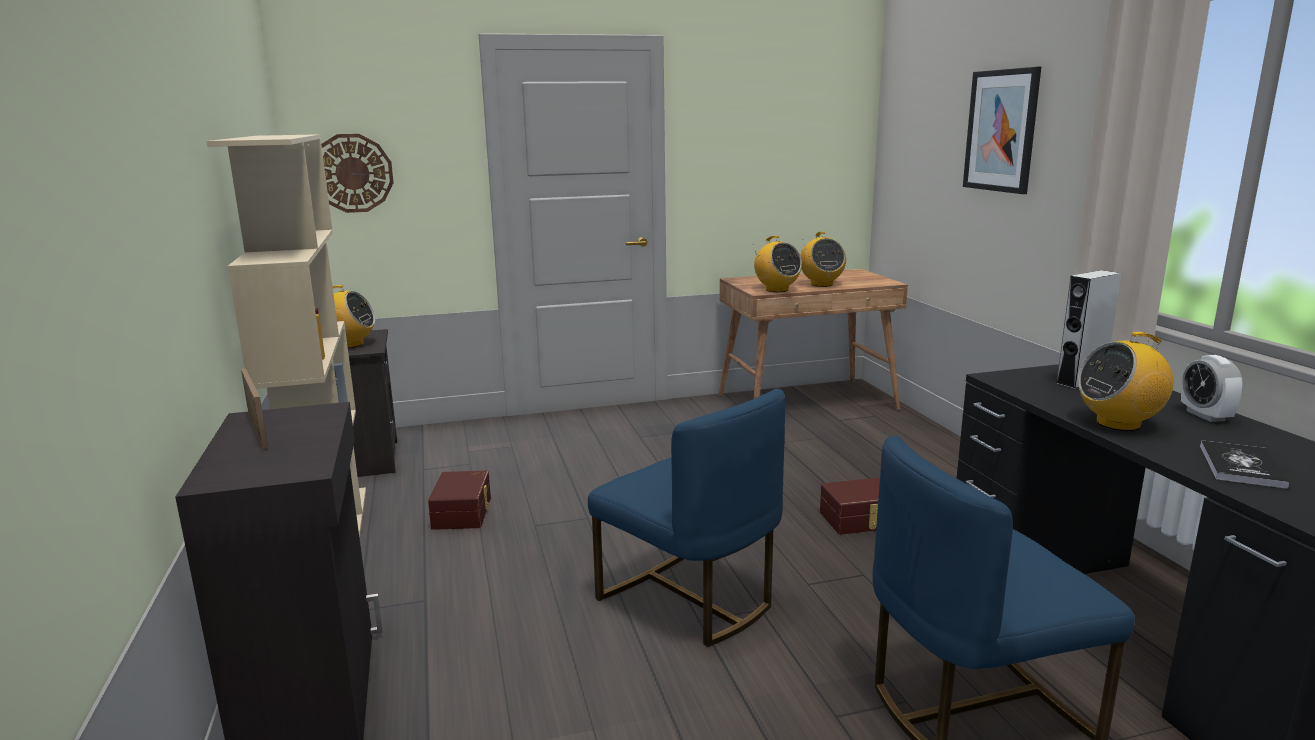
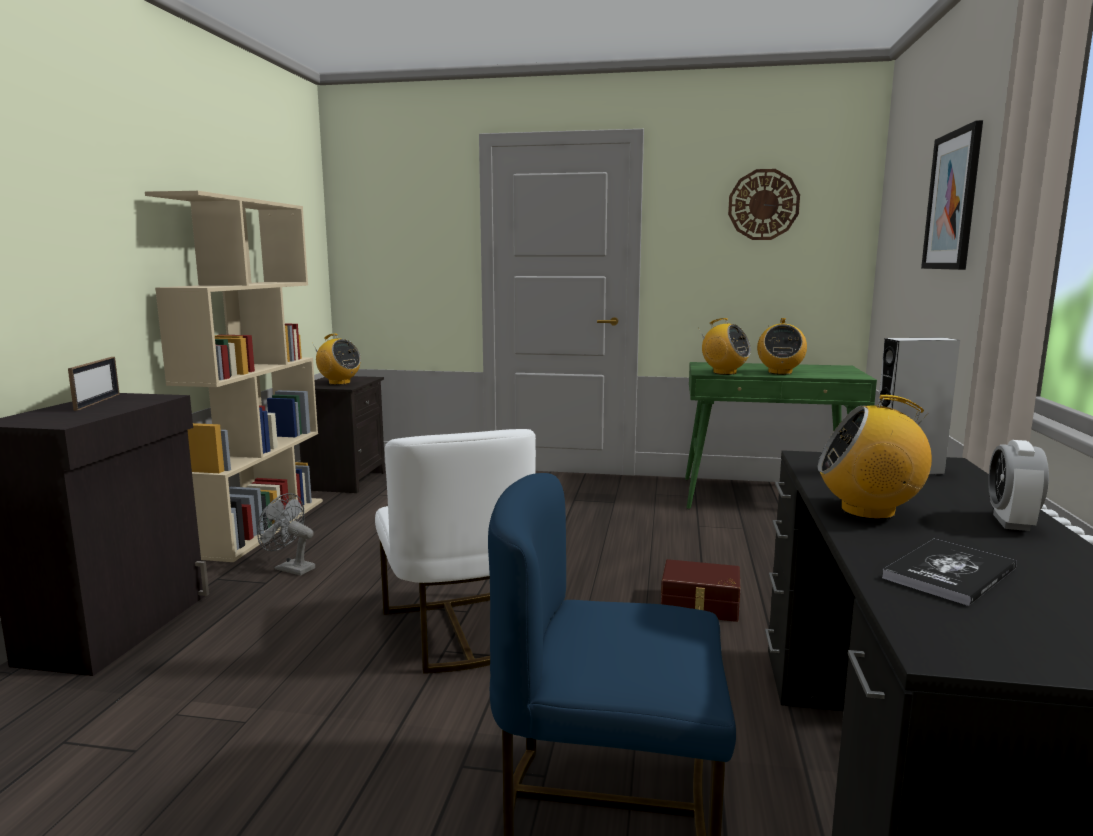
camera: 25 degrees right, 5 degrees down
(352, 173) = (375, 249): wall clock -> wall clock (763, 205)
(432, 577) = (290, 568): none -> grey fan
(464, 513) = (368, 529): brown storage box -> none
(690, 599) = (456, 632): blue chair -> white chair
(776, 290) = (724, 373): radio -> radio turned 45 degrees counterclockwise
(807, 402) = (768, 497): brown desk -> green desk

